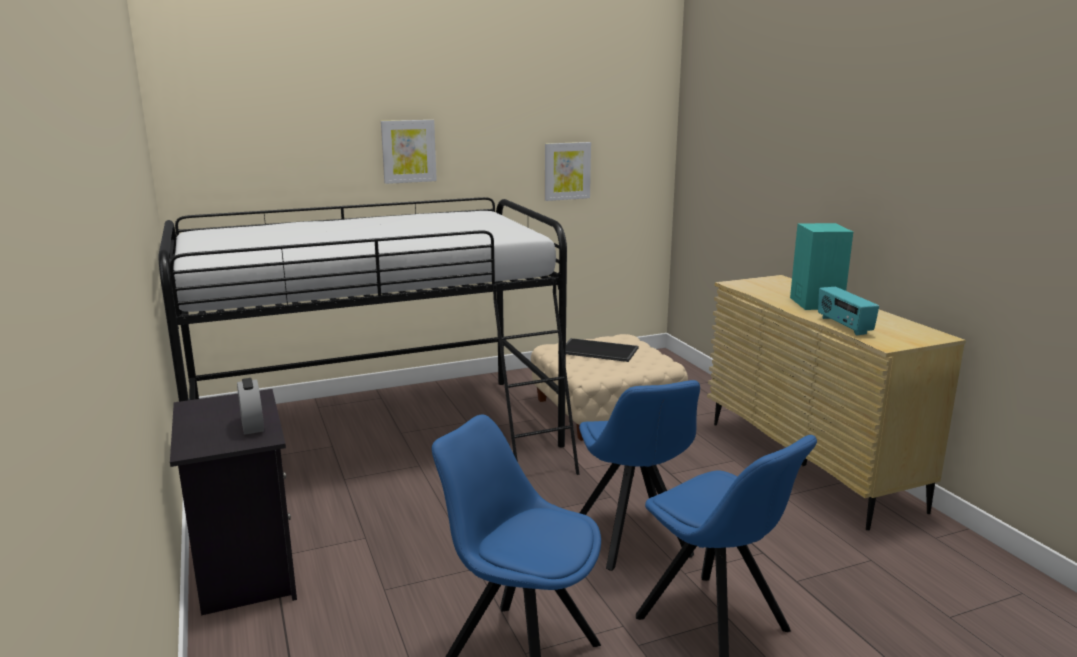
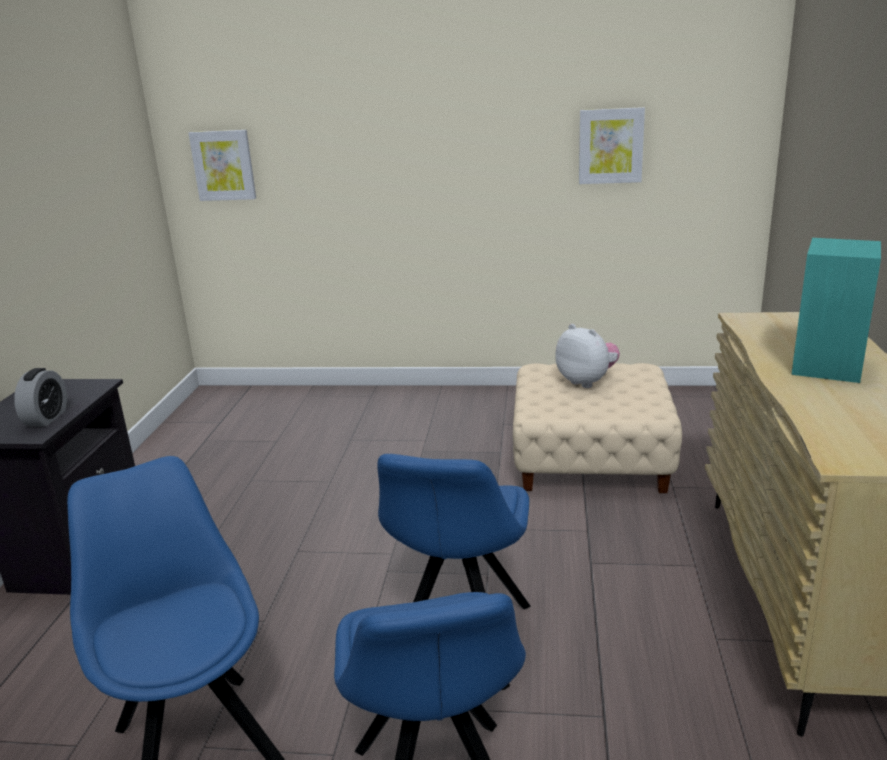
camera: 30 degrees right, 5 degrees up
(381, 438) = (327, 442): black bed -> none
(408, 151) = (406, 120): picture -> picture (223, 165)
(597, 351) = (587, 382): tray -> plush toy
(843, 326) = (815, 412): radio -> none

